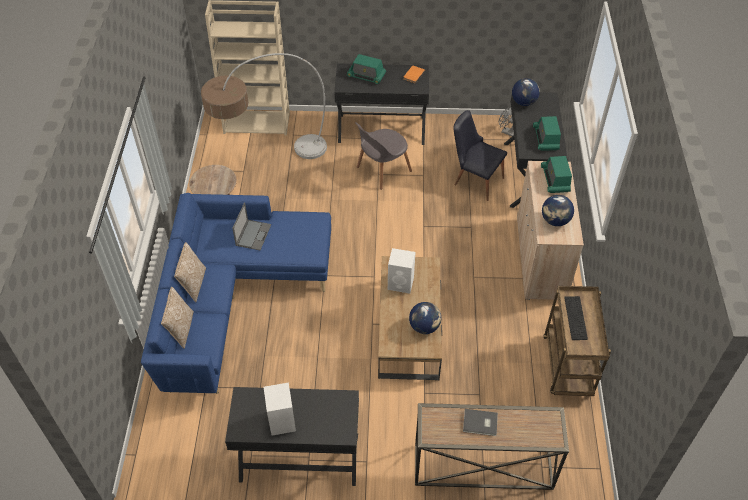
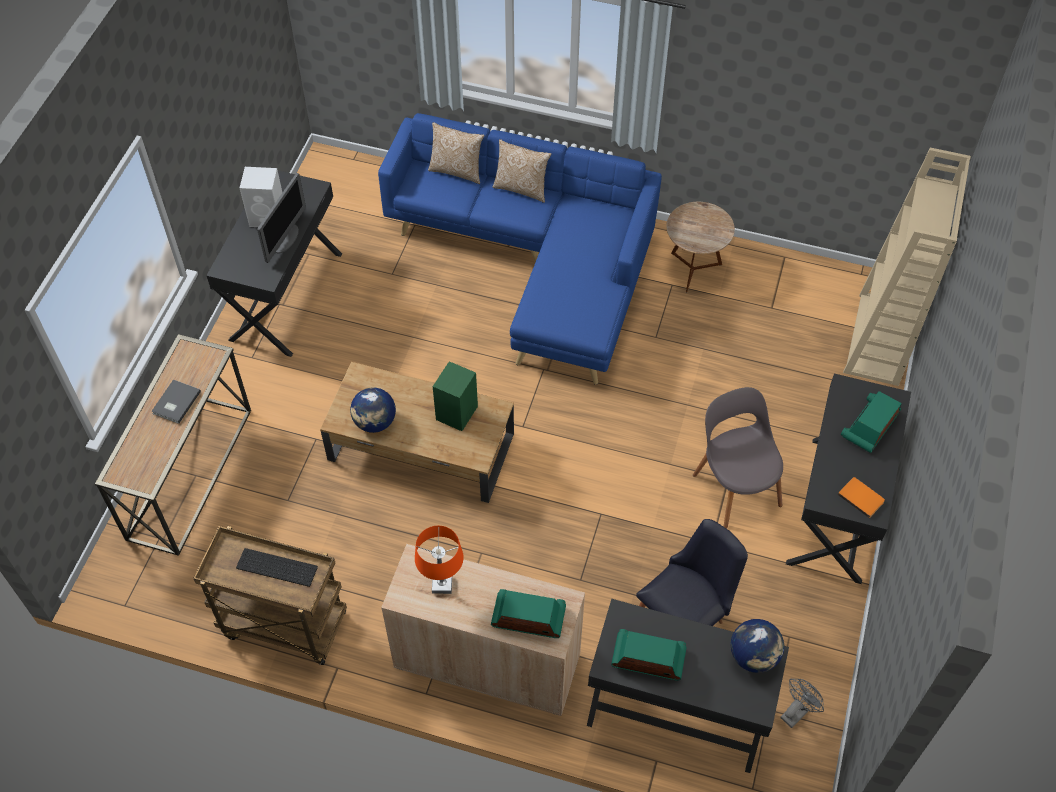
camera: 105 degrees right, 5 degrees up
(253, 234) = (586, 257): laptop -> none
(268, 160) = (788, 340): floor lamp -> none
(302, 399) = (286, 239): none -> monitor
(401, 283) = (456, 414): white speaker -> green speaker
(555, 221) = (441, 585): globe -> orange table lamp

